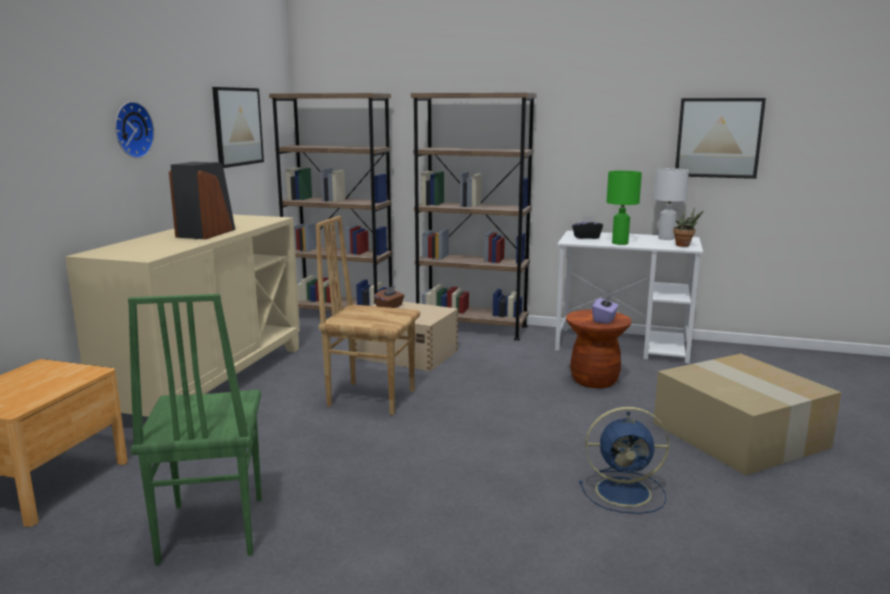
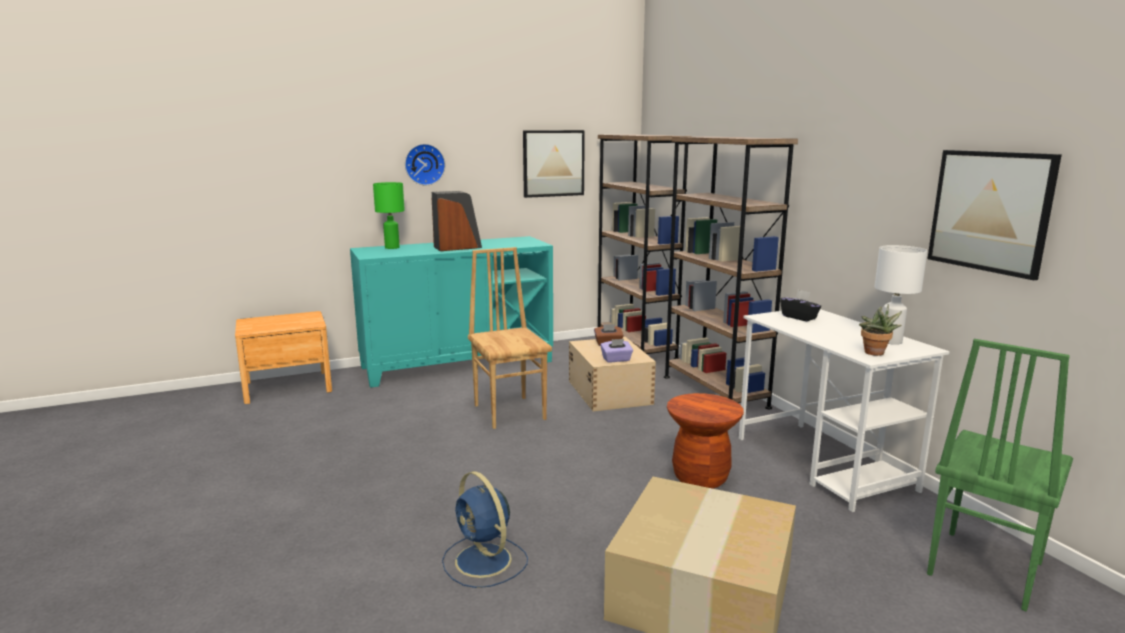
camera: 50 degrees right, 0 degrees up
(209, 382) = (457, 364): beige cabinet -> turquoise cabinet
(210, 530) = (278, 442): green chair -> green chair (982, 568)
(604, 319) = (705, 410): purple tissue box -> purple tissue box (616, 360)
(620, 243) = (808, 331): green table lamp -> green table lamp (392, 247)

